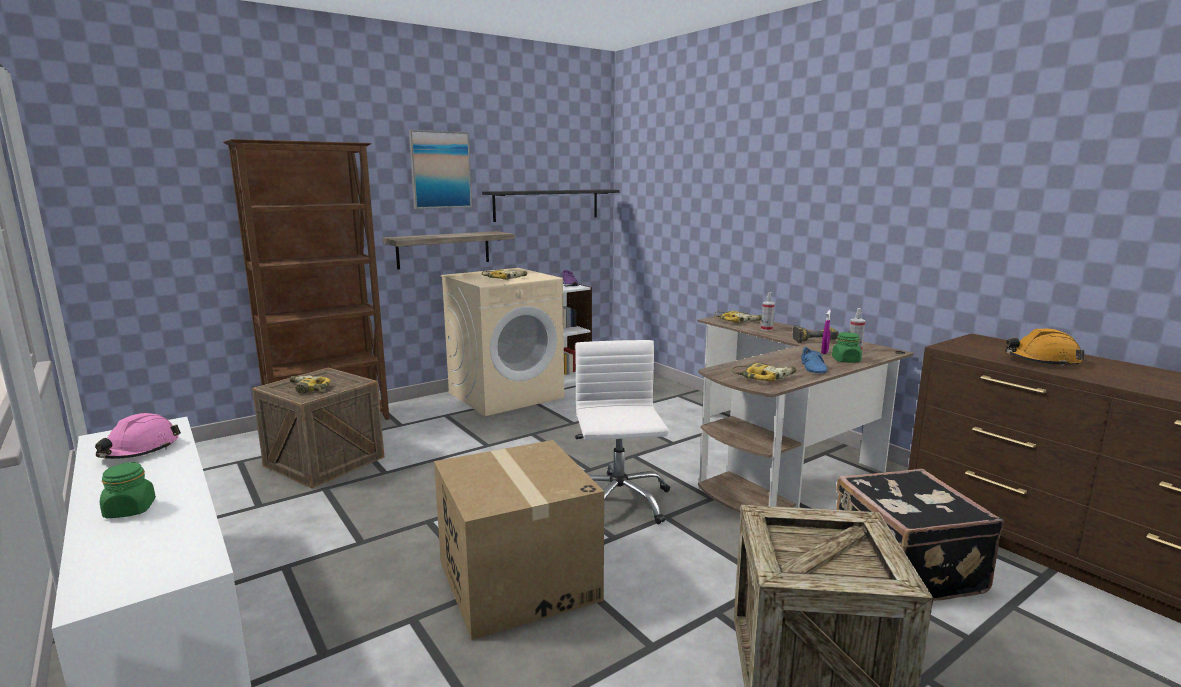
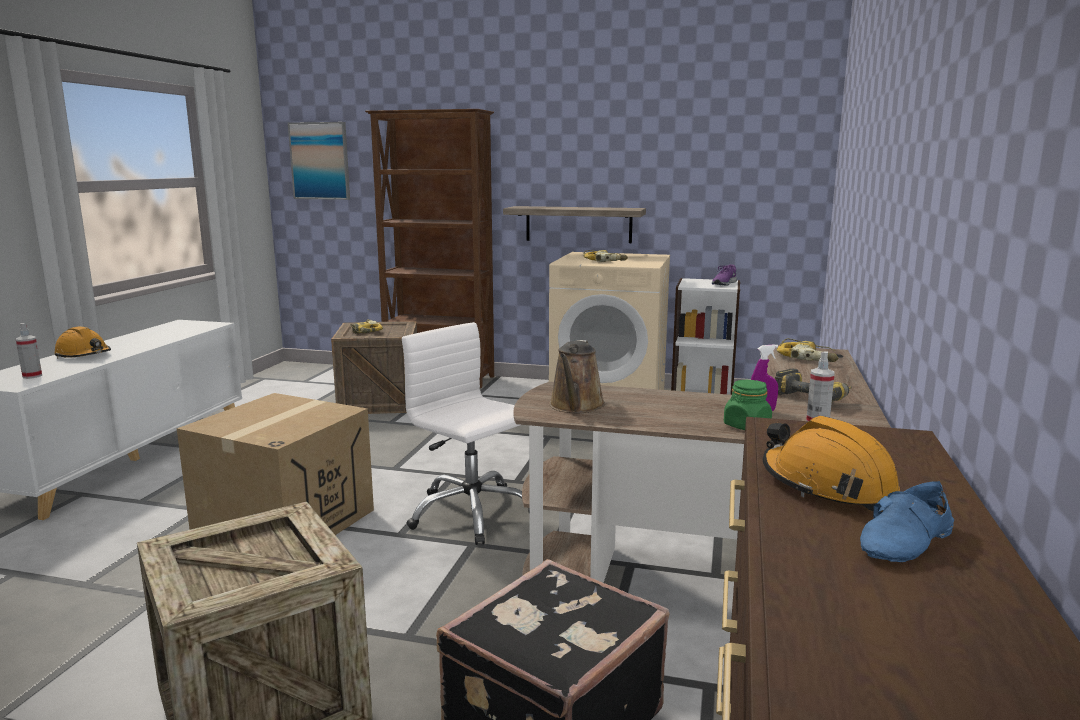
camera: 50 degrees right, 0 degrees up
(130, 510) = (83, 355): green jar -> orange hard hat
(140, 450) = (168, 332): pink hard hat -> none
(440, 170) = (581, 136): picture -> picture (320, 161)
(547, 205) = (719, 179): black shelf -> none
(617, 501) = (471, 513): white office chair -> white office chair turned 90 degrees counterclockwise
(765, 377) = (576, 406): power drill -> brown watering can
(766, 329) = (802, 373): spray bottle -> spray bottle (32, 376)
(813, 368) = (668, 418): blue shoe -> blue shoe (909, 542)

